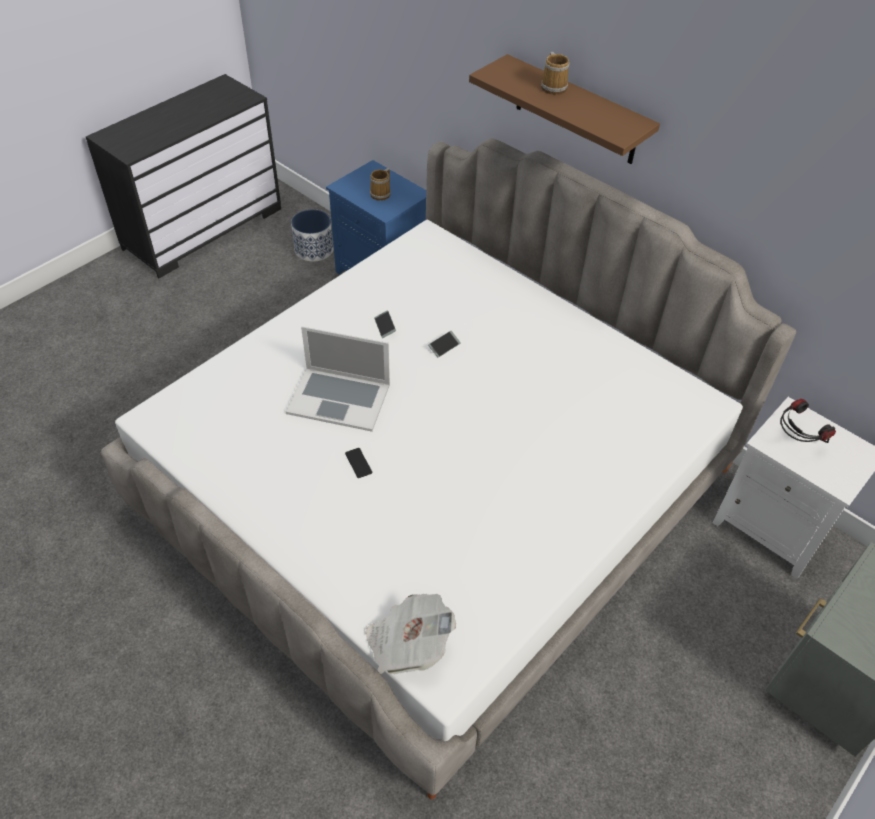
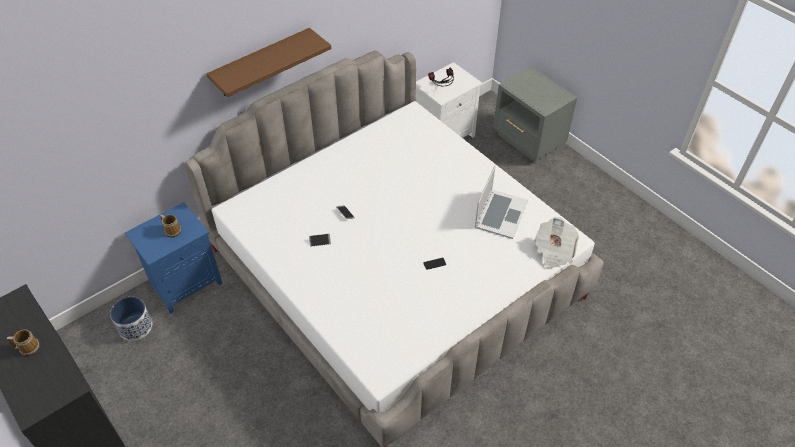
camera: 80 degrees left, 0 degrees up
(339, 398) = (380, 270): laptop -> laptop (500, 214)
(554, 87) = (256, 59): mug -> mug (28, 347)

